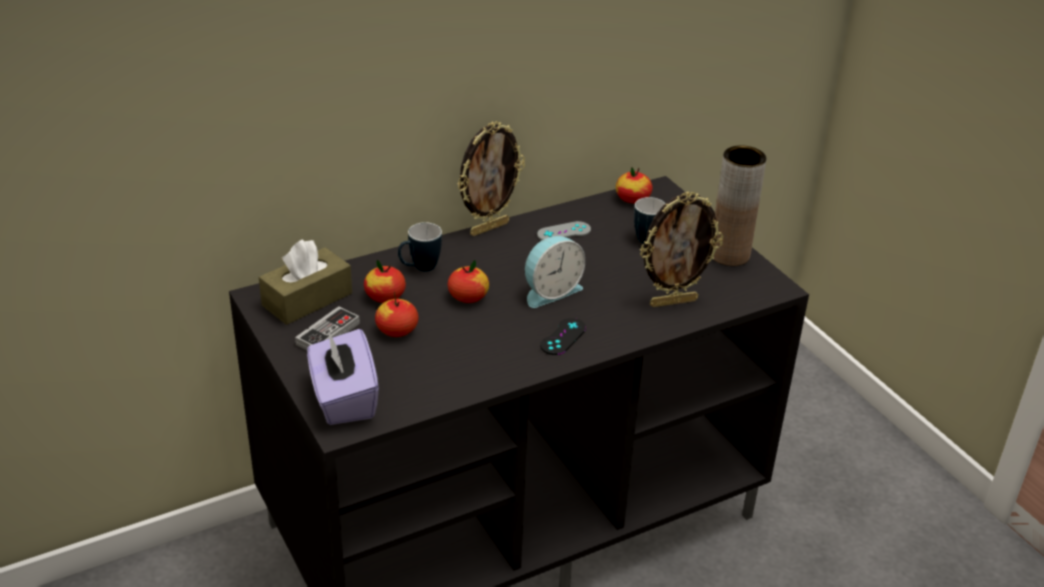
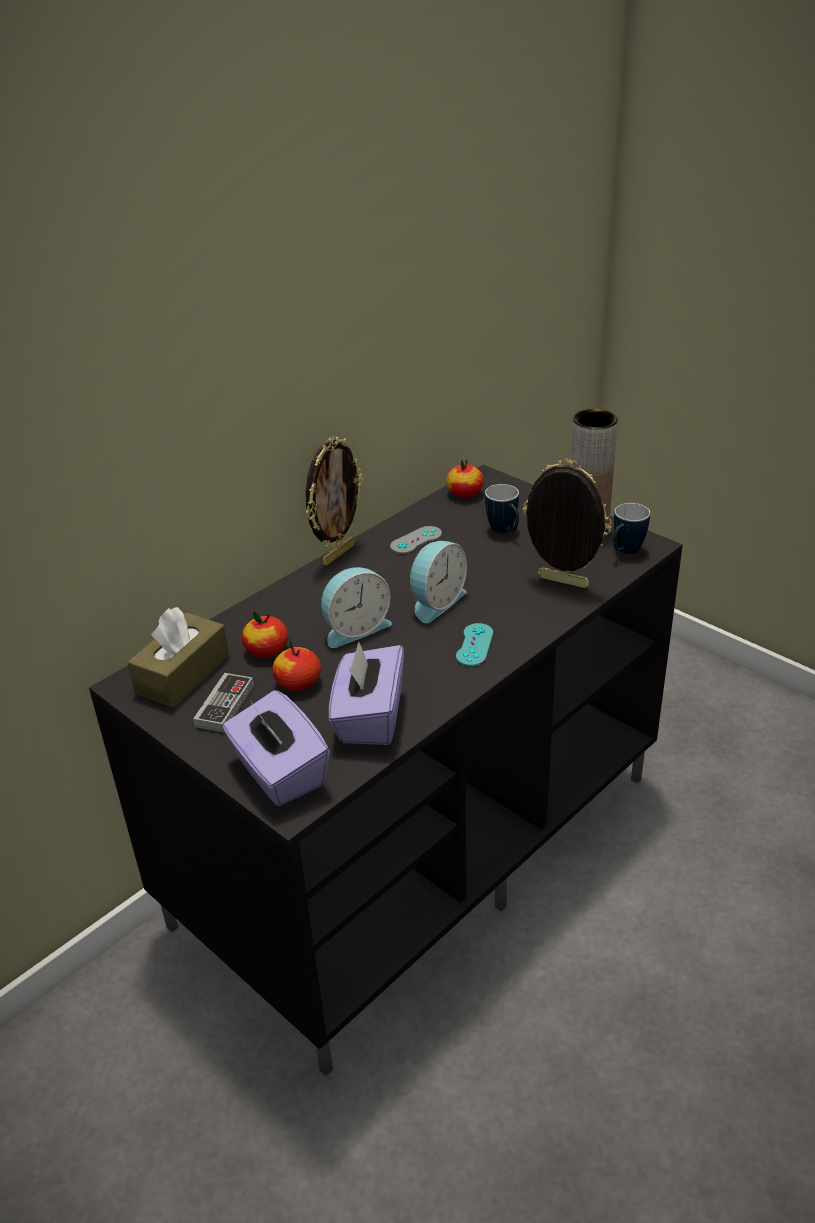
camera: 15 degrees left, 0 degrees up
(419, 268) = (288, 612): mug -> mug (625, 552)
(439, 374) = (369, 718): none -> purple tissue box
(468, 297) = (355, 628): apple -> alarm clock
(563, 337) = (474, 645): black game controller -> turquoise game controller
(673, 302) = (561, 583): picture frame -> picture frame turned 120 degrees counterclockwise

